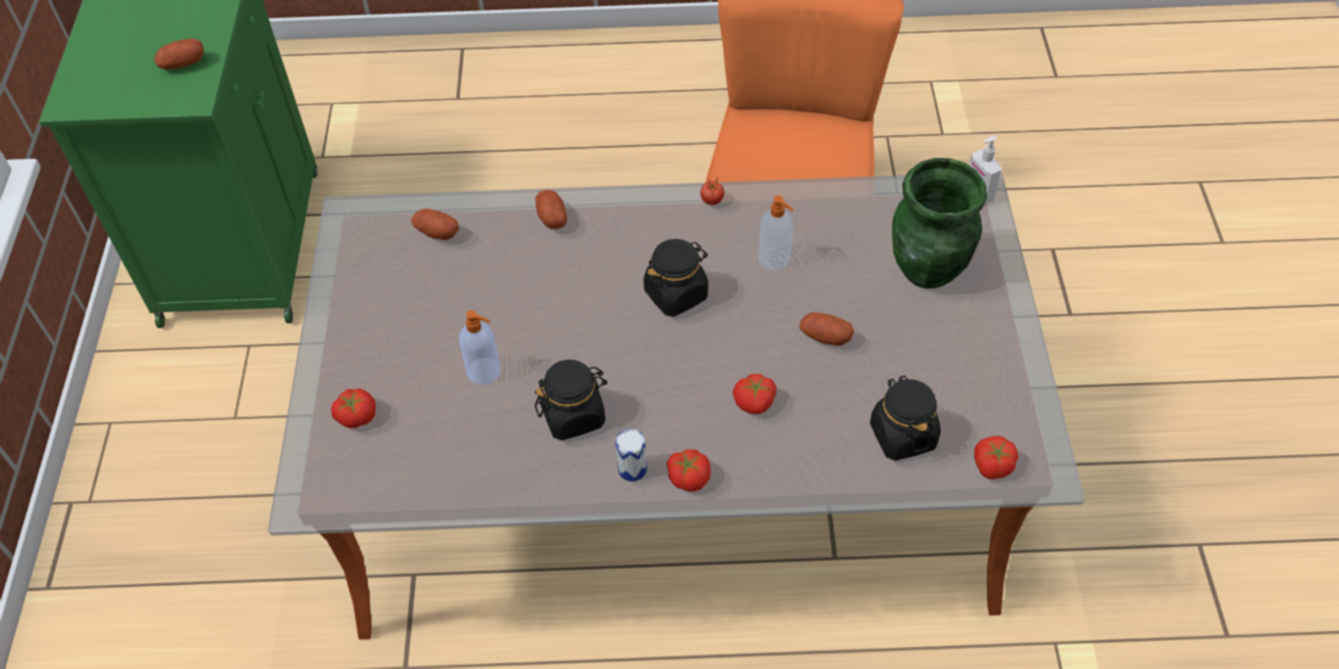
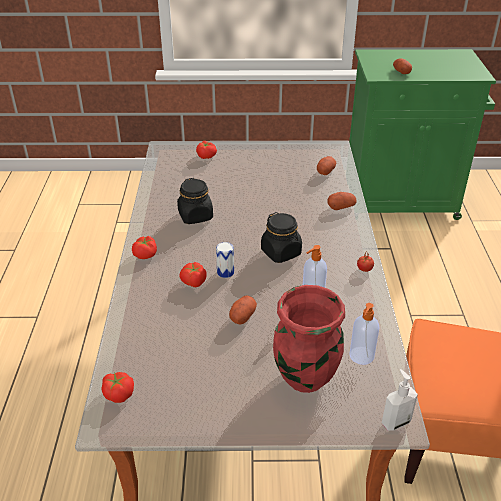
camera: 90 degrees right, 15 degrees down
(485, 371) = (228, 189): soap dispenser -> soap dispenser (361, 356)
(632, 469) = (156, 235): can -> can (225, 272)
(902, 435) = (154, 347): black jar -> none
(928, 270) = (304, 378): green vase -> red vase

